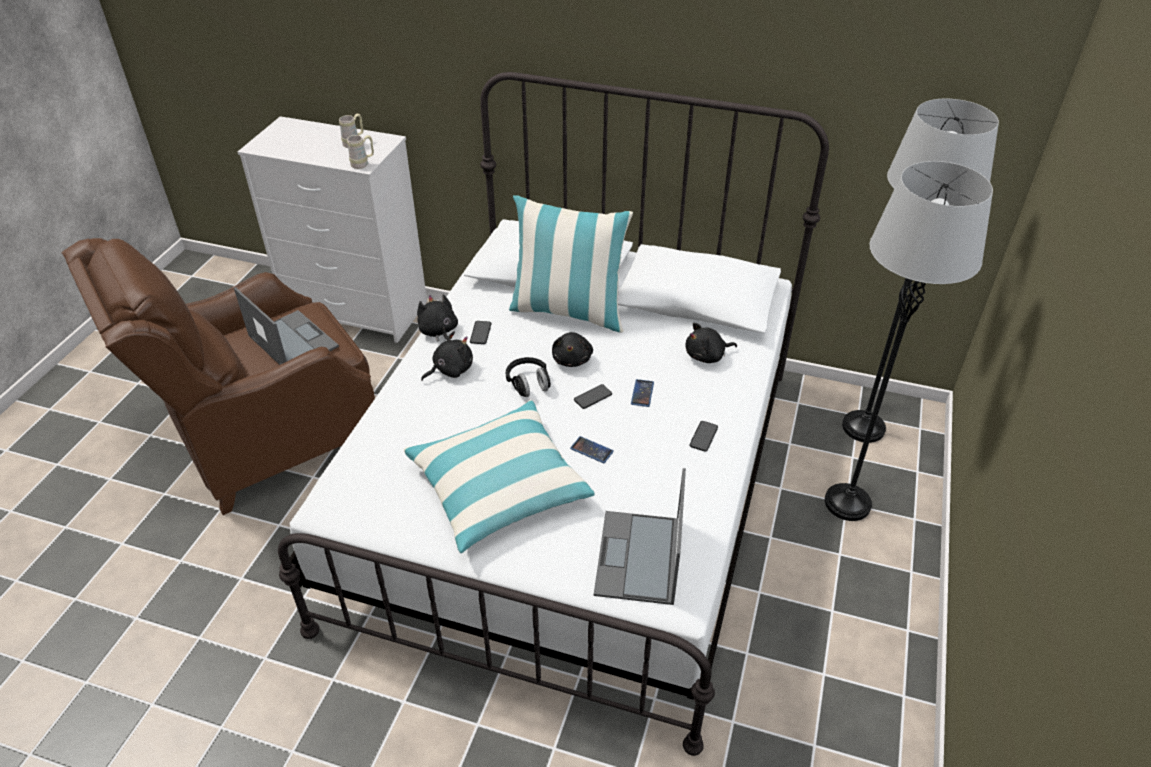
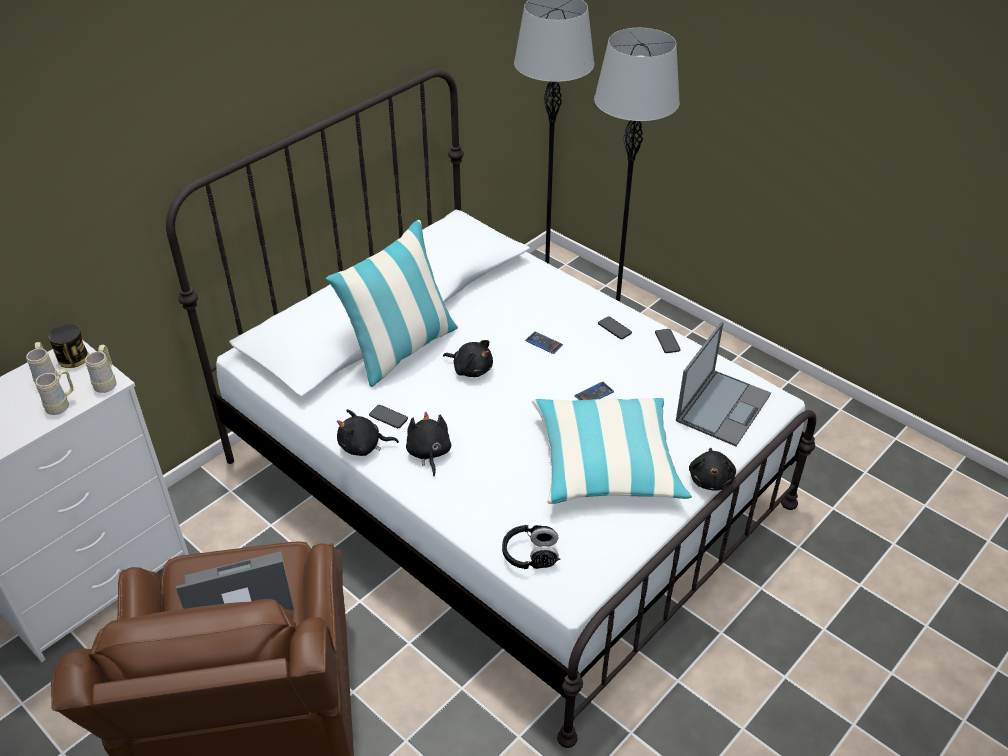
camera: 65 degrees left, 0 degrees up
(331, 157) = (62, 405): none -> beige mug
(380, 143) = (73, 358): none -> can
(528, 384) = (486, 406): black headphones -> black headphones (530, 555)
(593, 397) = (530, 372): phone -> phone (667, 341)
(638, 558) = (723, 406): laptop -> laptop turned 90 degrees counterclockwise
(707, 356) = (522, 292): black plush toy -> black plush toy (710, 479)

